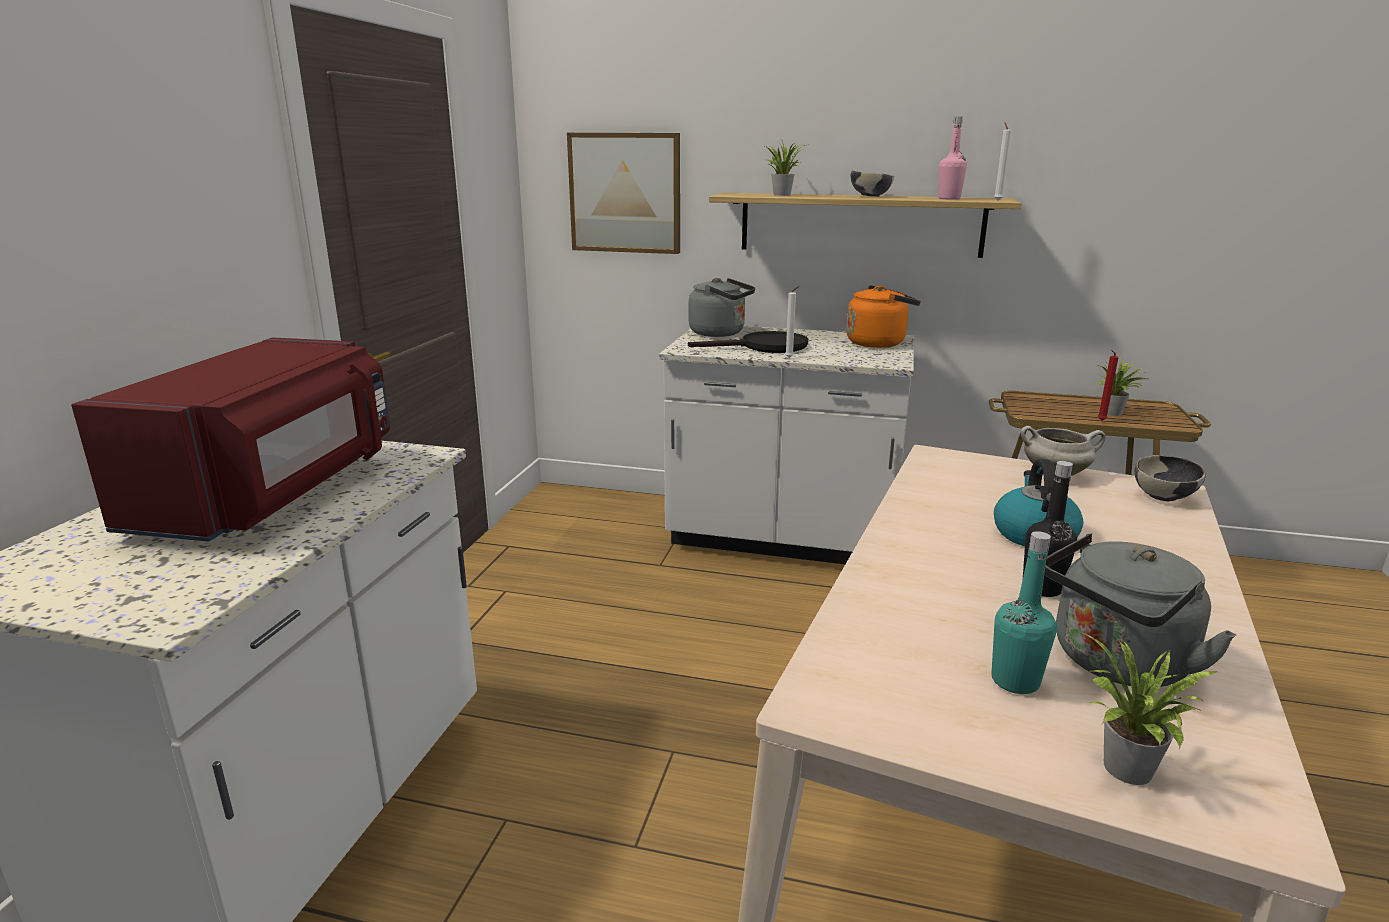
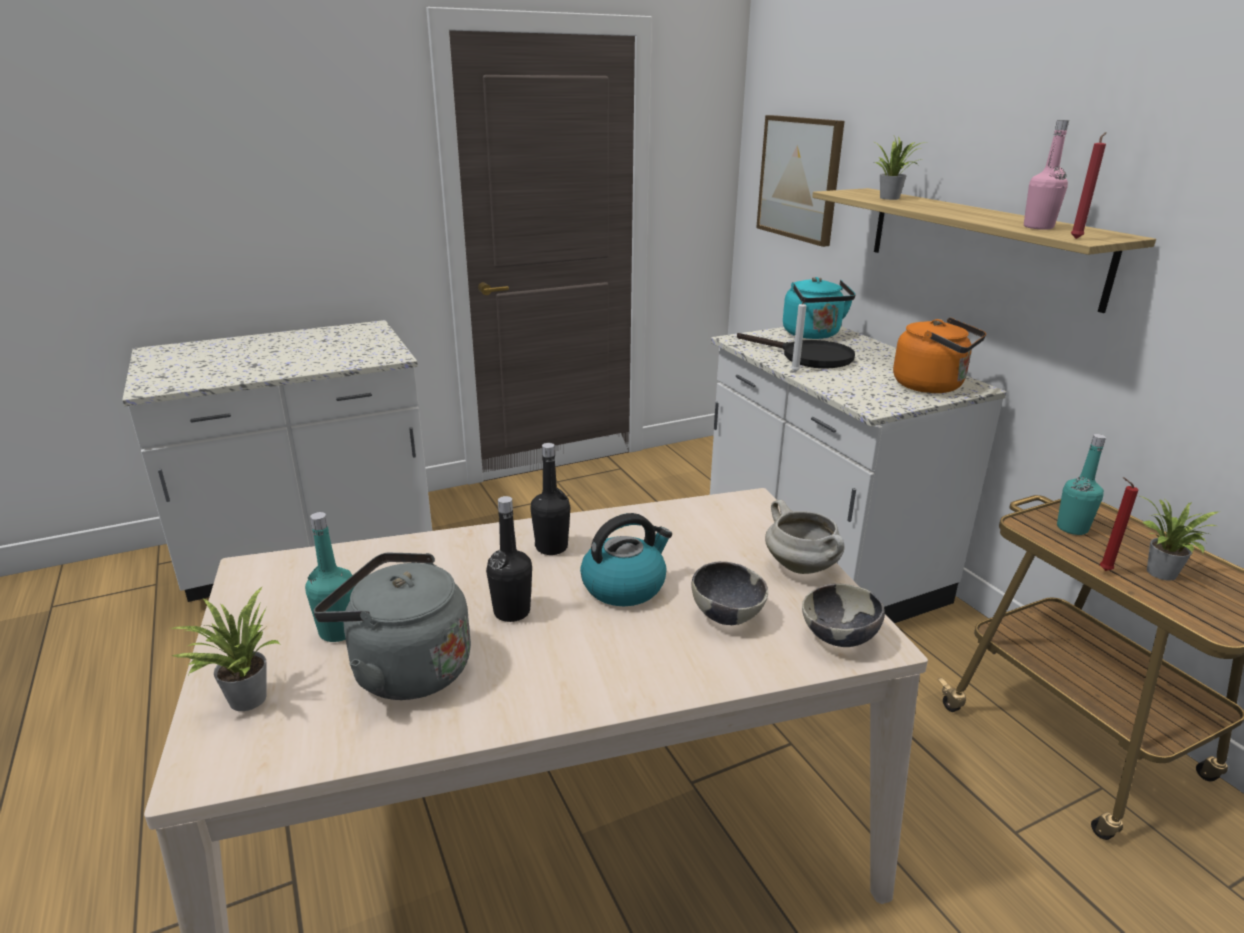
camera: 50 degrees right, 5 degrees up
(274, 492) = (299, 352): red microwave -> none
(720, 333) = (813, 335): grey kettle -> turquoise kettle
(870, 196) = (971, 211): bowl -> bowl (727, 615)
(935, 540) = (551, 547): none -> black bottle
(997, 200) = (1077, 238): white candle -> red candle
(1041, 408) = (1072, 528): none -> turquoise bottle

